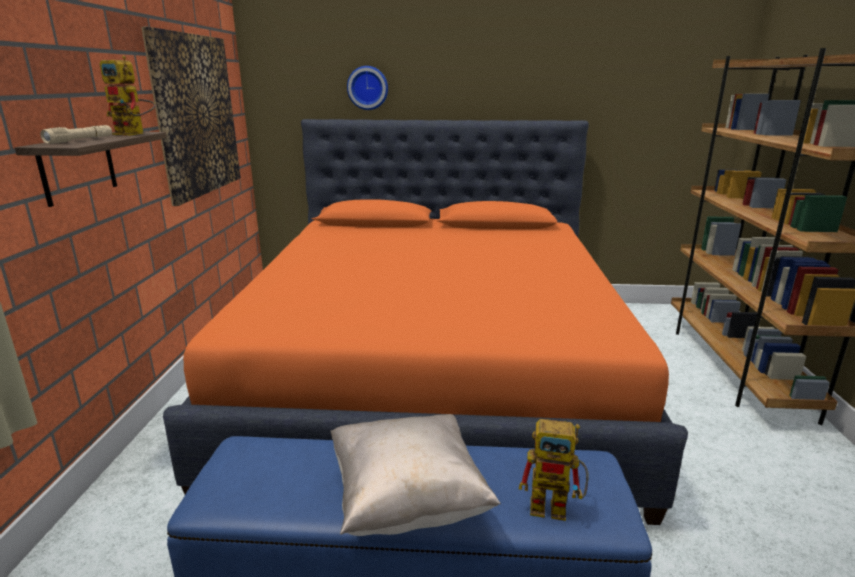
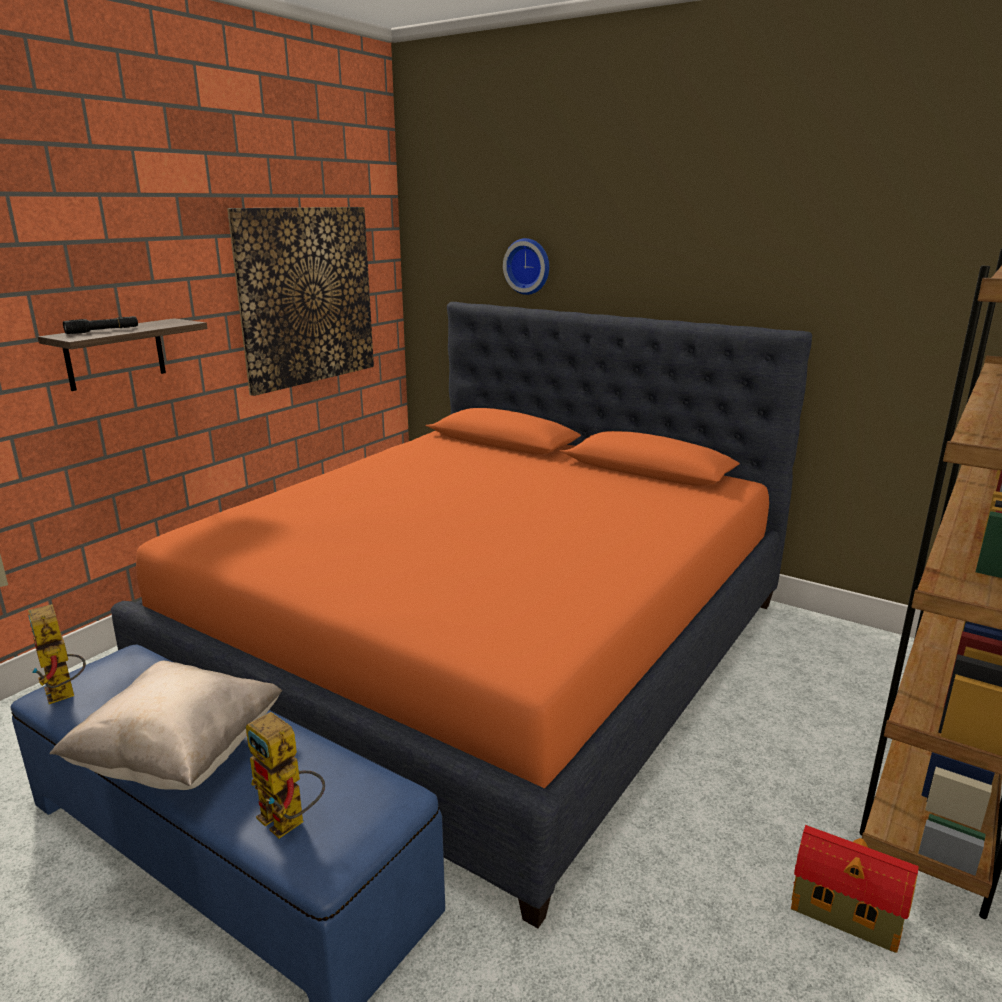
camera: 30 degrees right, 0 degrees up
(80, 140) = (103, 331): beige flashlight -> black flashlight
(135, 134) = (169, 324): toy robot -> toy robot (65, 695)
(776, 447) = (848, 914): none -> toy house

